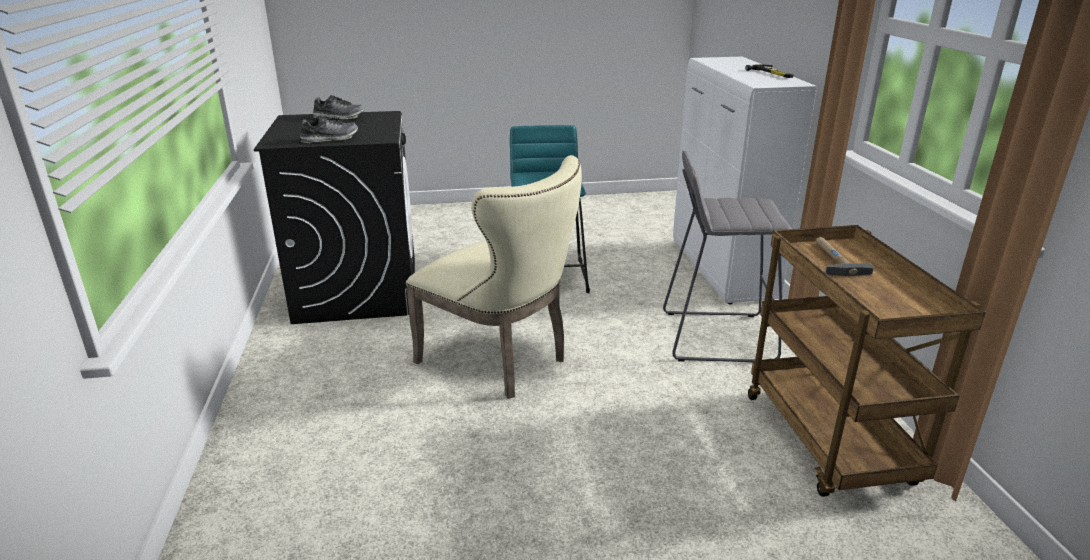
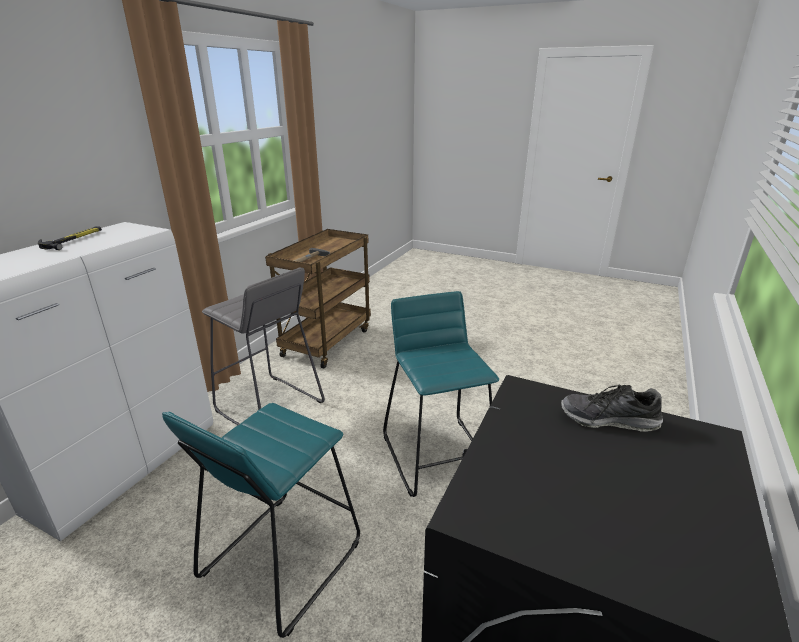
camera: 145 degrees left, 0 degrees up
(339, 117) = (591, 539): shoe -> none
(501, 361) = (438, 455): beige chair -> turquoise stool

